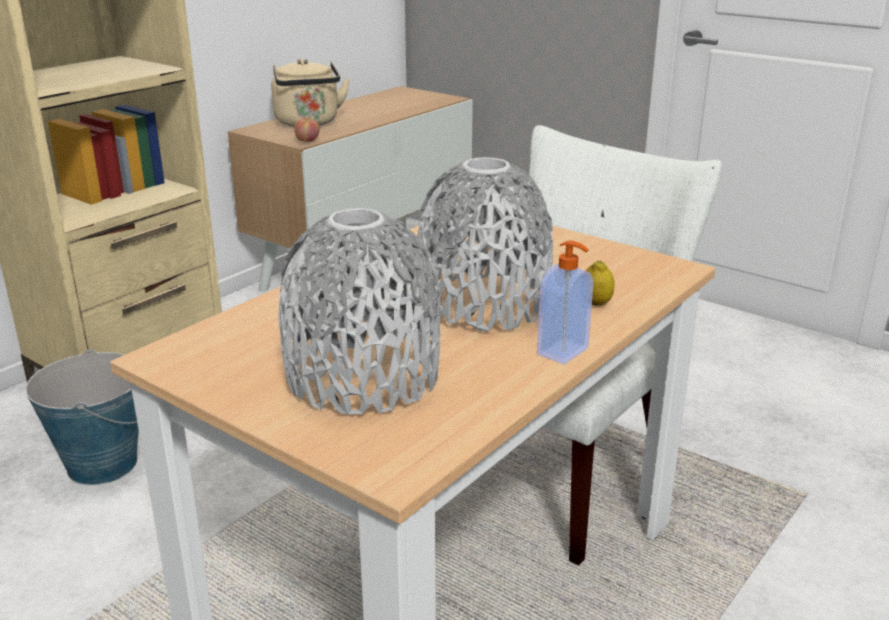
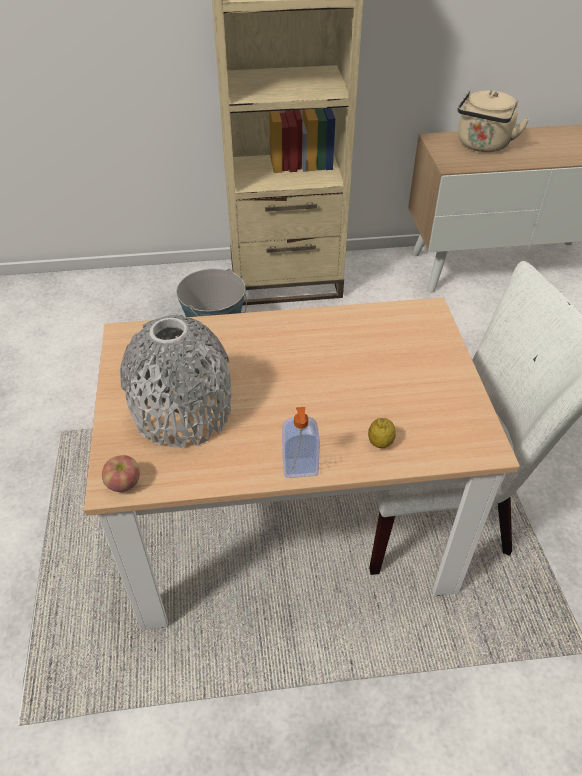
camera: 45 degrees right, 20 degrees up
(307, 141) = (456, 166): apple -> apple (124, 484)
(483, 304) = (316, 398): grey vase -> none

